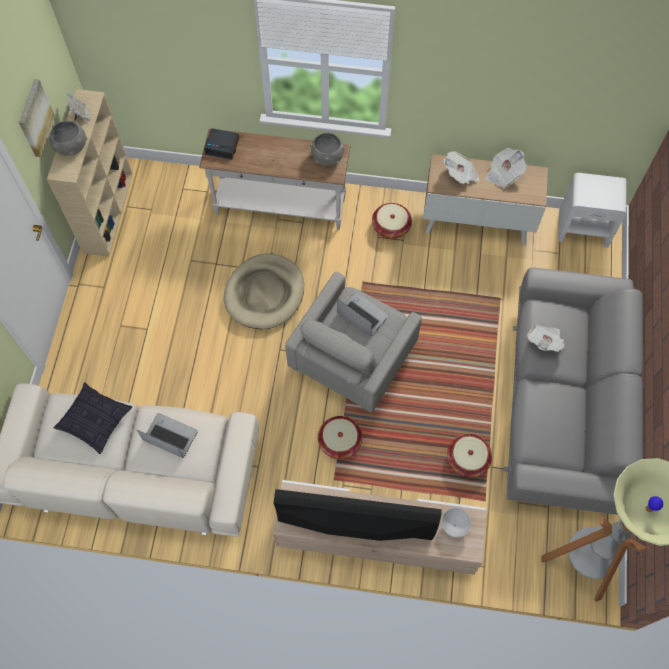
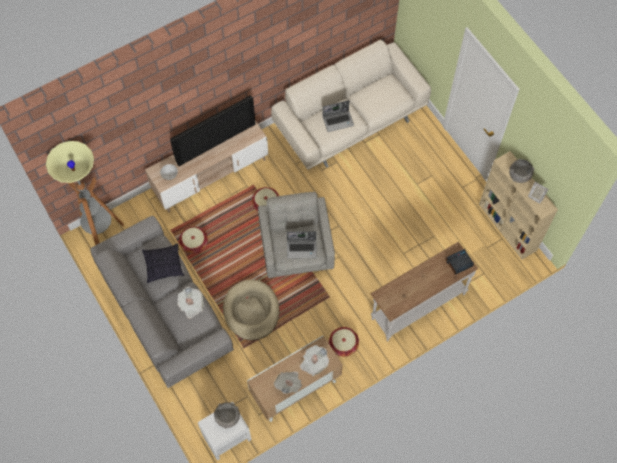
camera: 140 degrees right, 0 degrees up
(34, 118) = (533, 147): picture -> none
(95, 420) = (379, 102): pillow -> pillow (163, 265)
(265, 293) = (376, 249): beige dog bed -> beige dog bed (251, 311)
(327, 157) = (395, 302): grey bowl -> grey bowl (228, 417)

